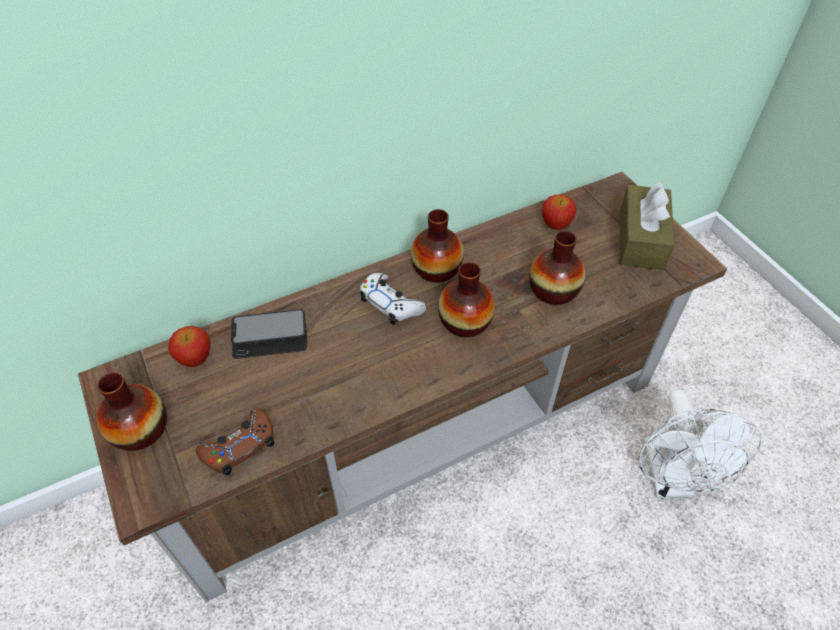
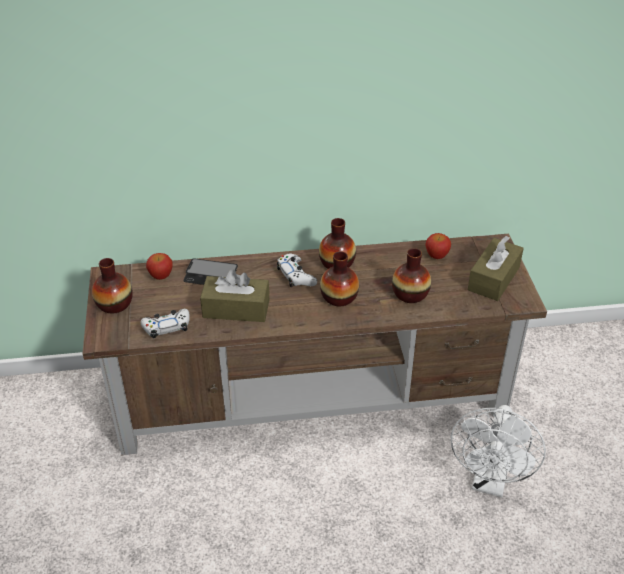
camera: 20 degrees right, 10 degrees down
(239, 446) = (167, 327): brown game controller -> white game controller
(331, 382) = (236, 309): none -> brown tissue box

